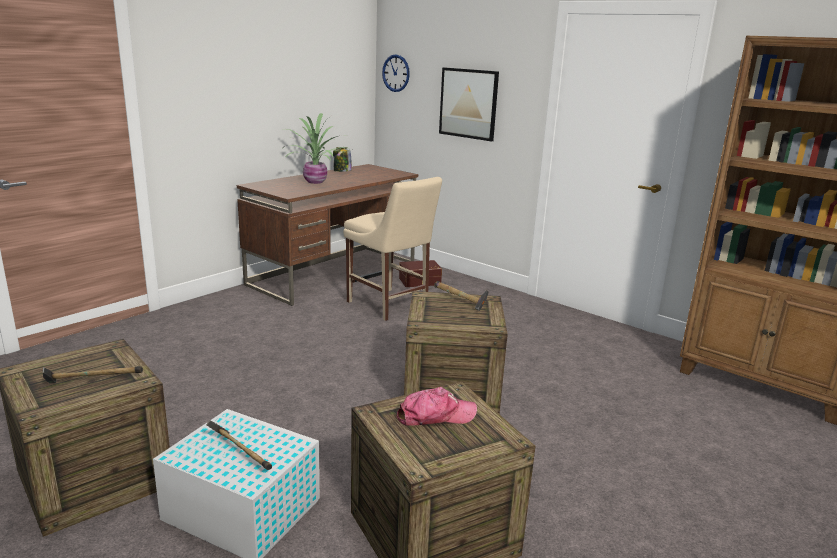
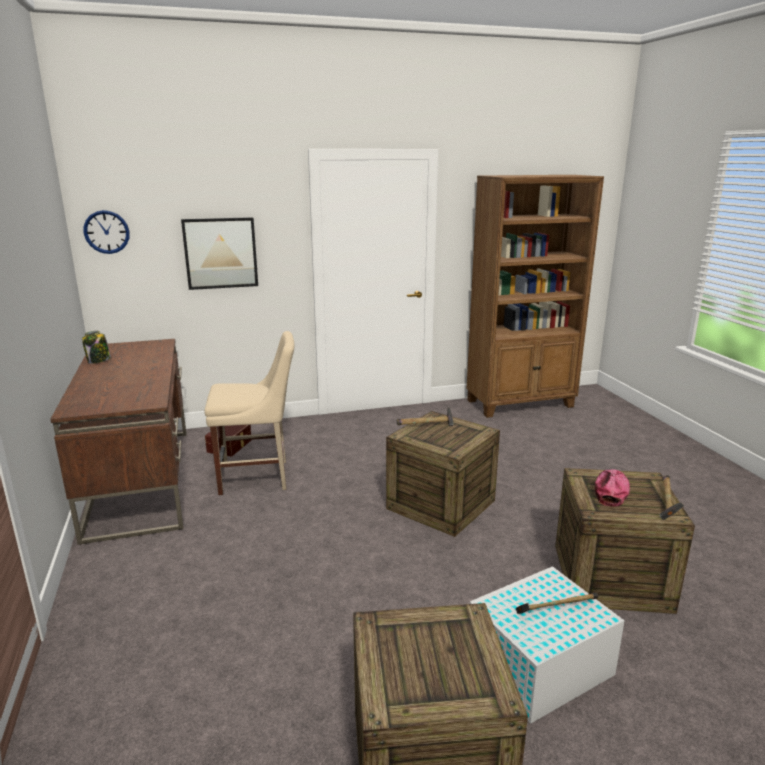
camera: 55 degrees left, 0 degrees up
(92, 382) = (456, 649): hammer -> hammer (666, 503)
(316, 182) = (122, 380): potted plant -> none

